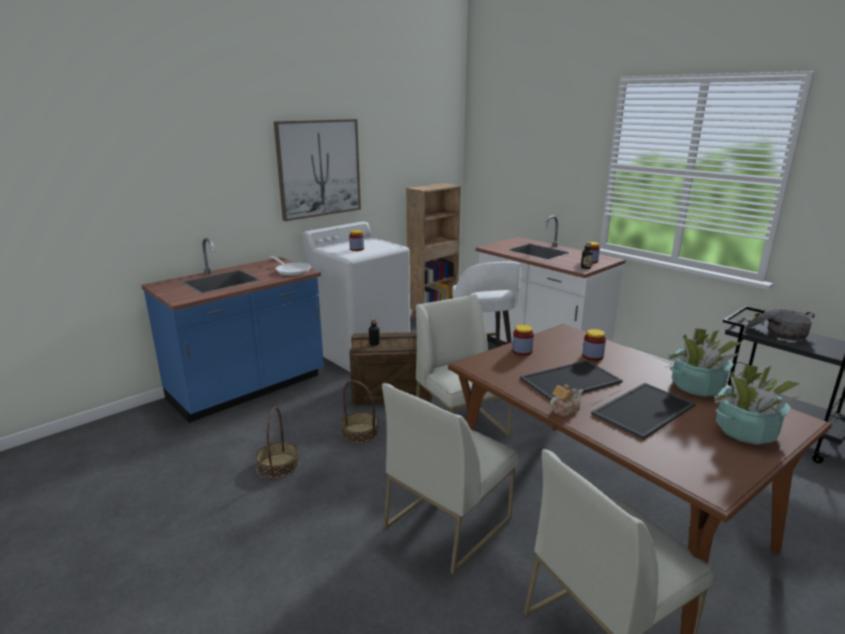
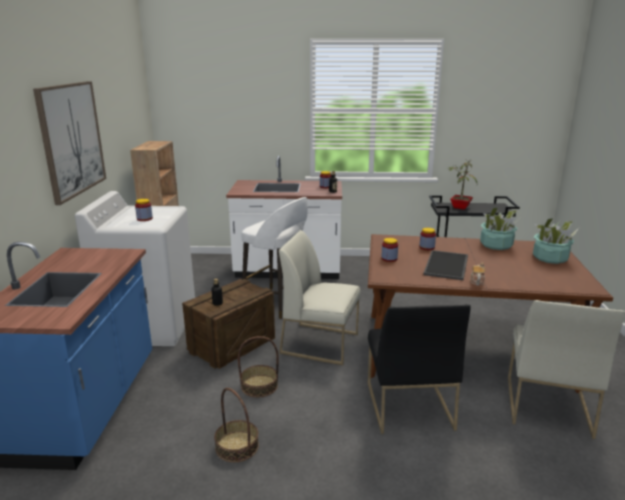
camera: 45 degrees left, 0 degrees up
(291, 270) = (112, 256): frying pan -> none
(448, 522) = (408, 405): white chair -> black chair
(642, 409) = (502, 265): tray -> none
(776, 333) = (459, 207): cooking pot -> potted plant

